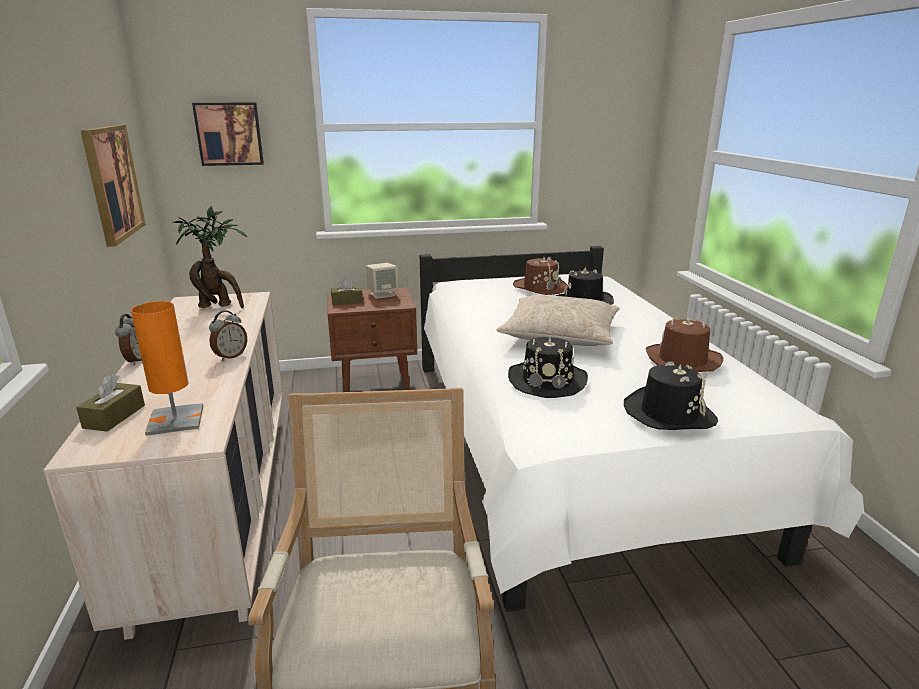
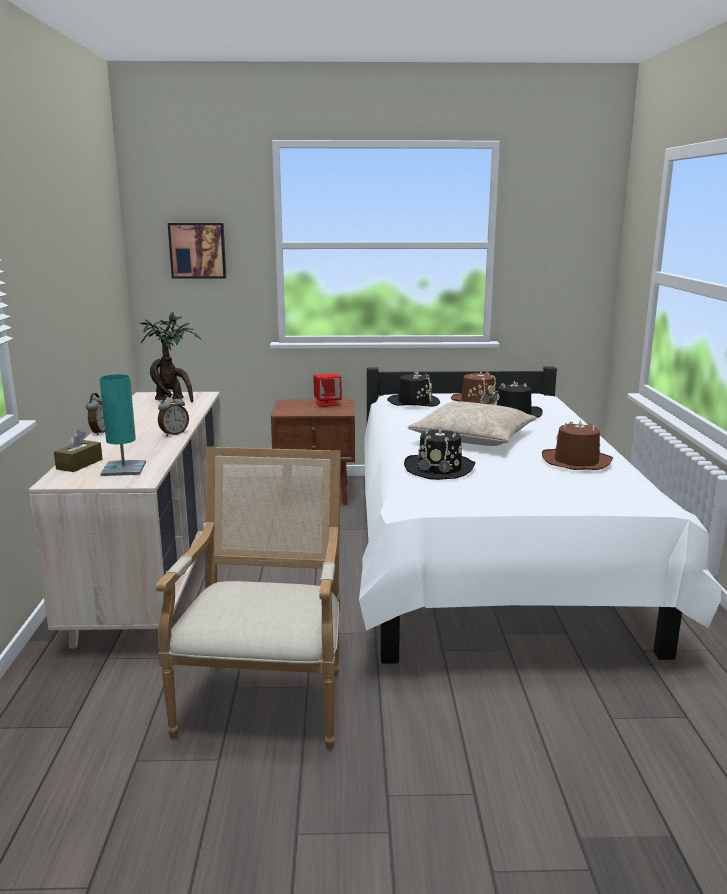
camera: 10 degrees right, 5 degrees down
(112, 183) = (95, 290): picture -> none
(175, 420) = (124, 469): orange table lamp -> turquoise table lamp
(347, 301) = (292, 407): brown tissue box -> none
(382, 294) = (327, 404): beige speaker -> red speaker
(668, 413) = (533, 495): black hat -> black hat (414, 402)

